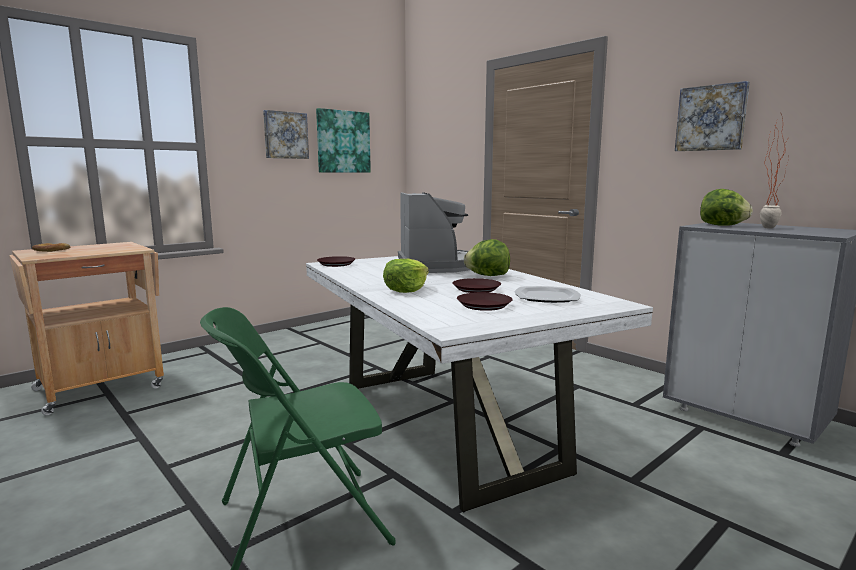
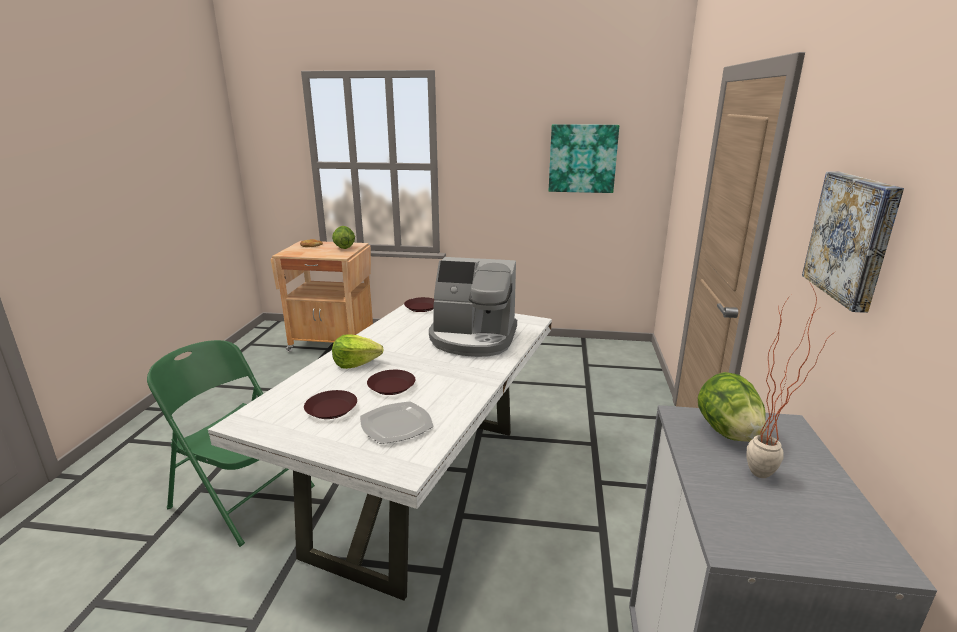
camera: 50 degrees right, 10 degrees up
(285, 135) = (514, 154): picture -> none
(436, 266) = (473, 338): coffee machine -> coffee machine turned 60 degrees clockwise
(487, 275) = (459, 371): lettuce -> lettuce (344, 248)

